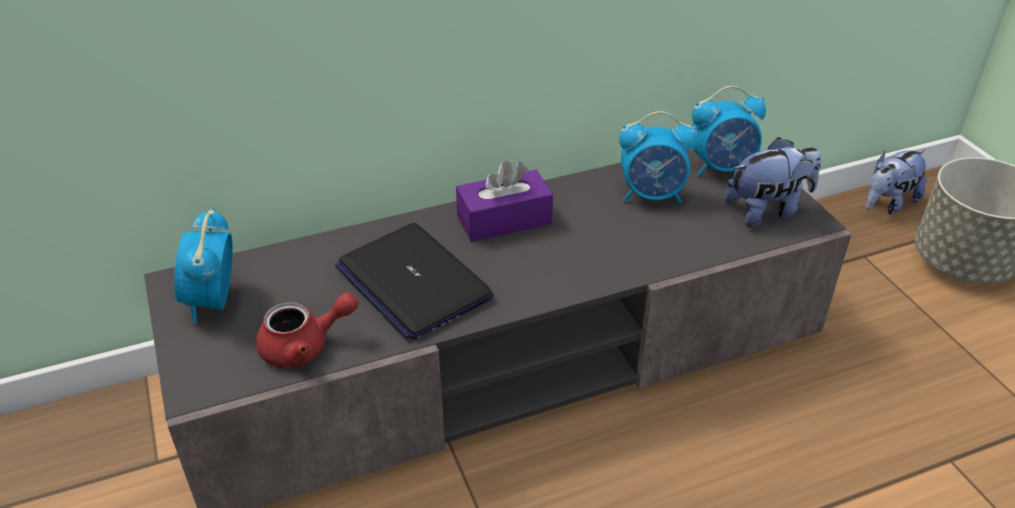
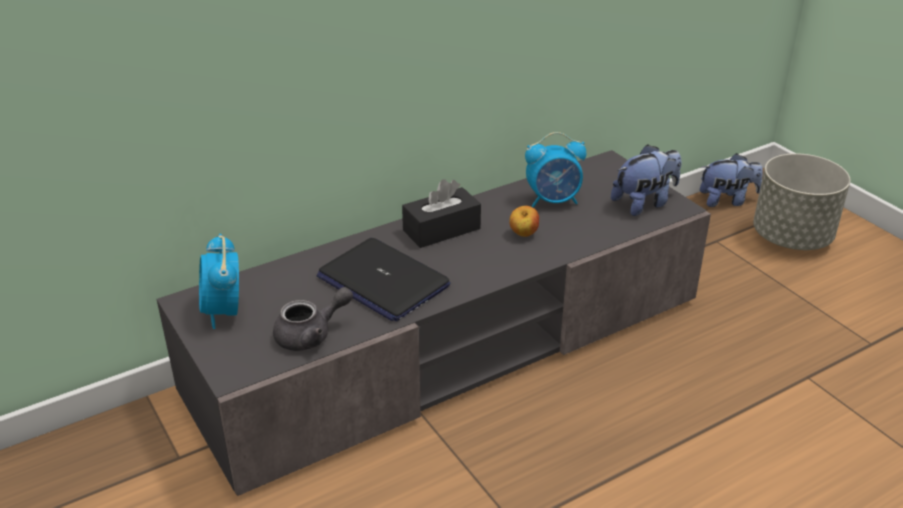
camera: 10 degrees left, 5 degrees down
(305, 346) = (311, 335): red teapot -> grey teapot
(504, 220) = (441, 229): purple tissue box -> black tissue box
(603, 237) = (523, 234): none -> apple
(721, 168) = (602, 176): alarm clock -> none
(887, 204) = (727, 200): plush toy -> plush toy turned 135 degrees counterclockwise

